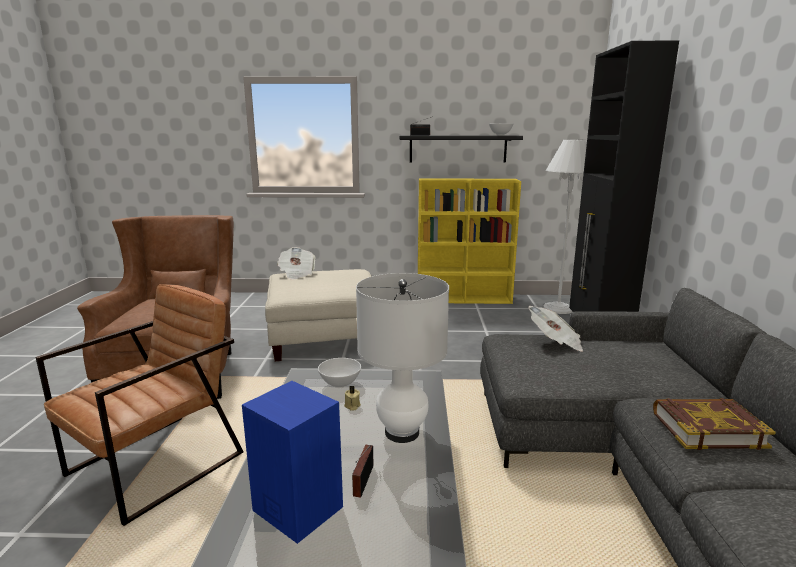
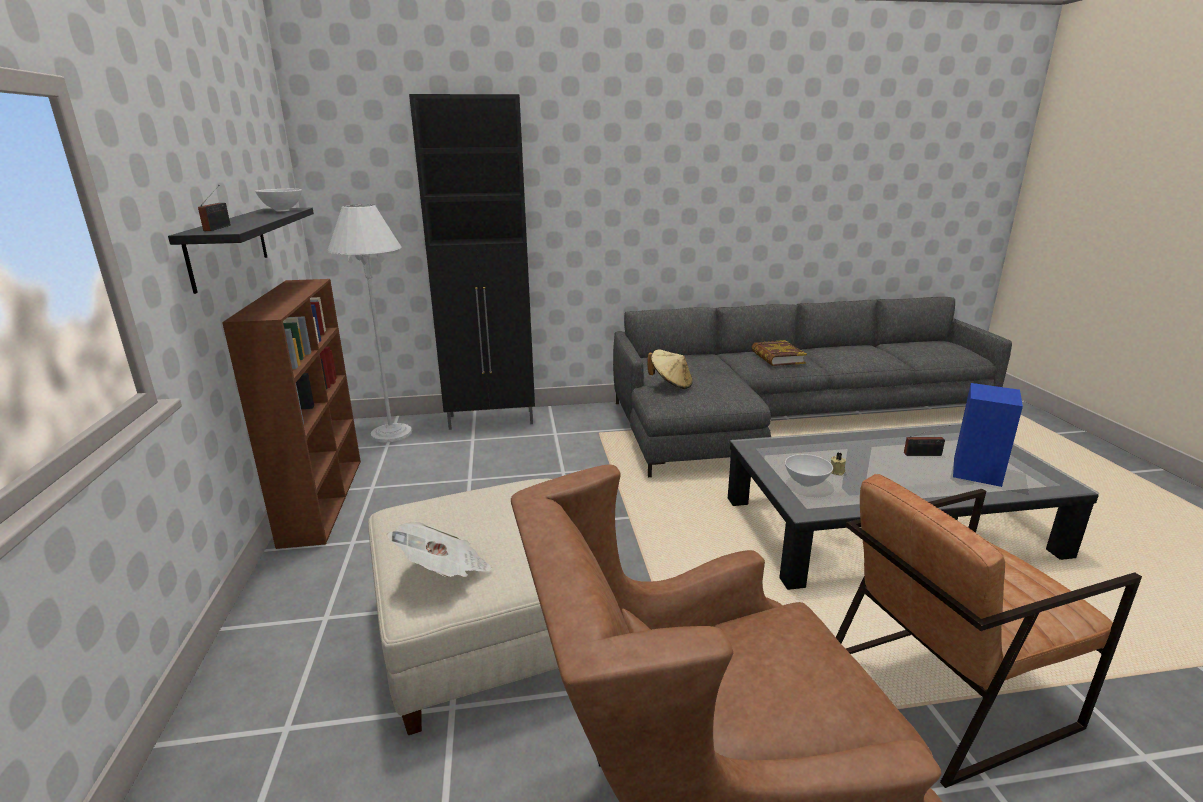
camera: 100 degrees left, 5 degrees up
(157, 464) = (946, 690): brown armchair -> brown armchair turned 45 degrees counterclockwise
(401, 432) = (853, 447): white table lamp -> none
(464, 299) = (323, 499): yellow bookcase -> brown bookcase
(555, 342) = (671, 384): newspaper -> beige hat

